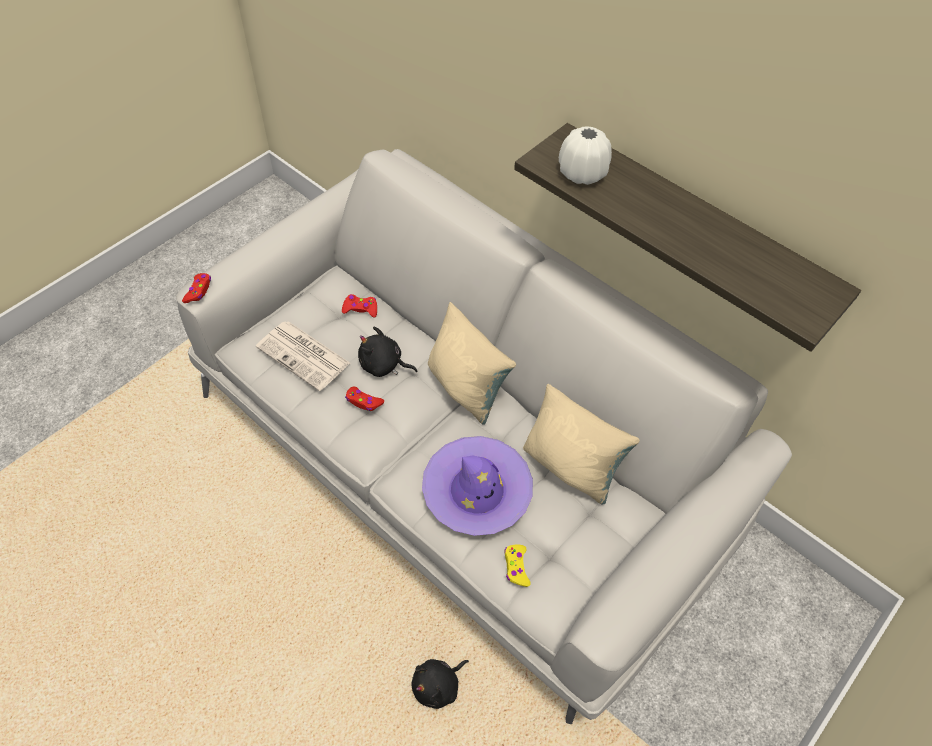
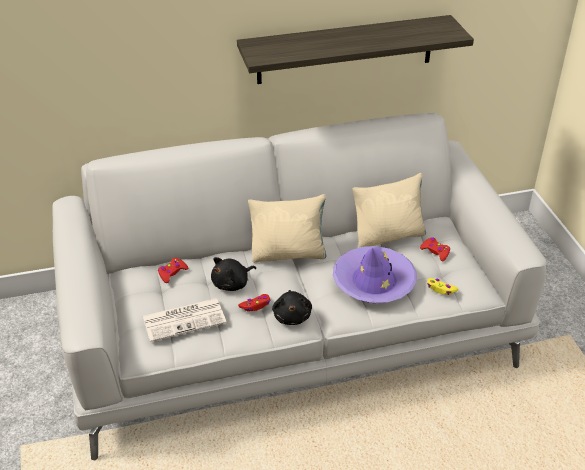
camera: 55 degrees left, 15 degrees down
(198, 291) = (84, 332): red game controller -> red game controller (435, 252)
(438, 686) = (454, 420): black plush toy -> black plush toy (292, 316)
(582, 173) = (285, 50): white vase -> none

